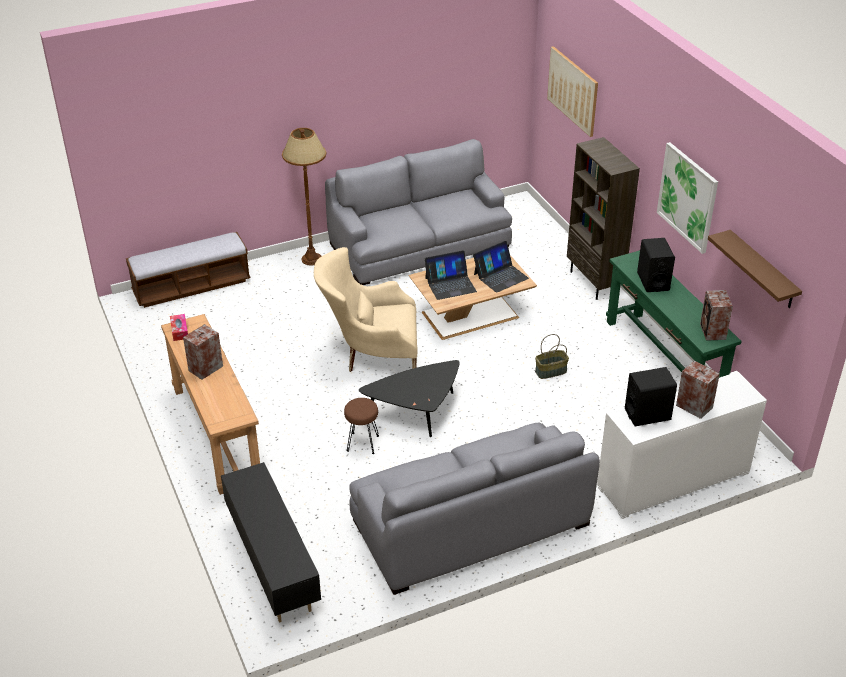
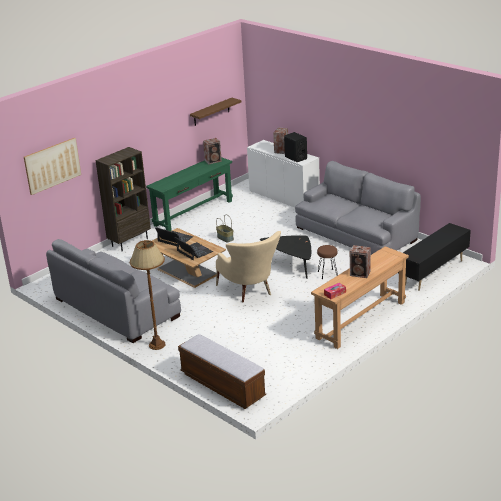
camera: 110 degrees left, 10 degrees down
(653, 281) = (178, 179): black speaker -> none
(687, 197) = (160, 128): picture -> none

